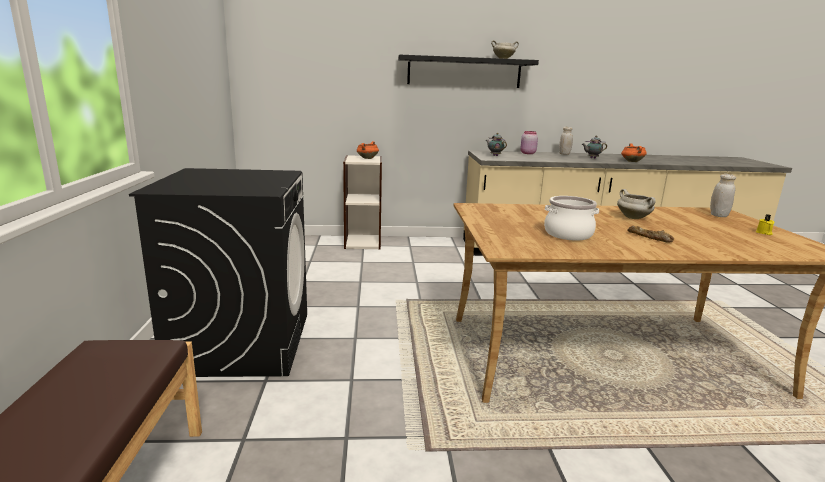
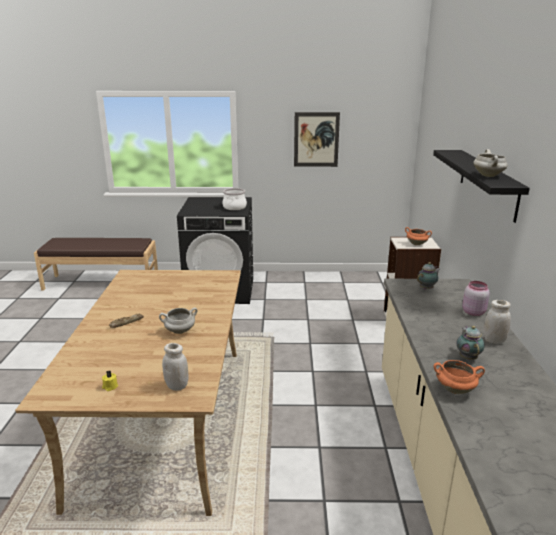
camera: 95 degrees right, 5 degrees up
(185, 64) = (316, 139): none -> picture
(568, 234) = (146, 295): cooking pot -> cooking pot (234, 207)

